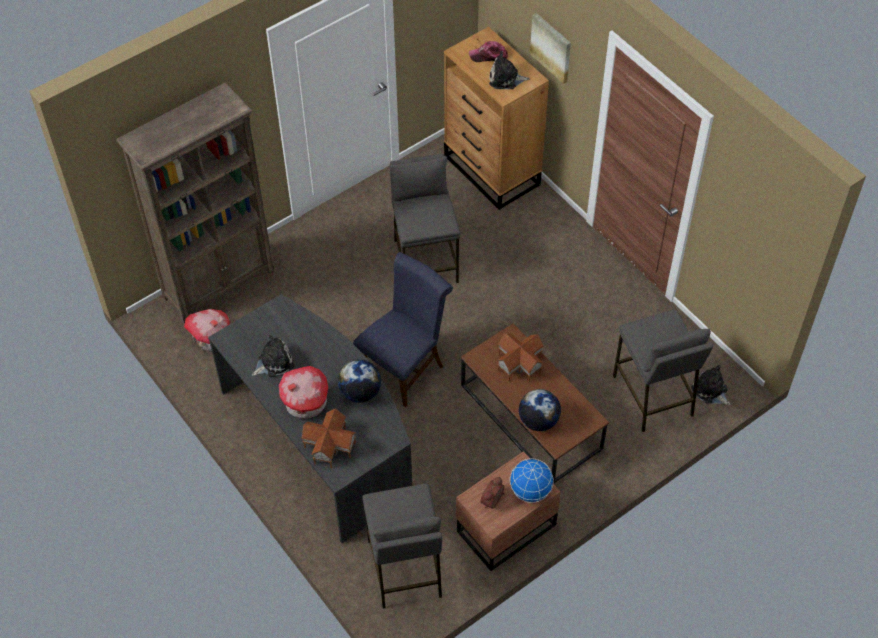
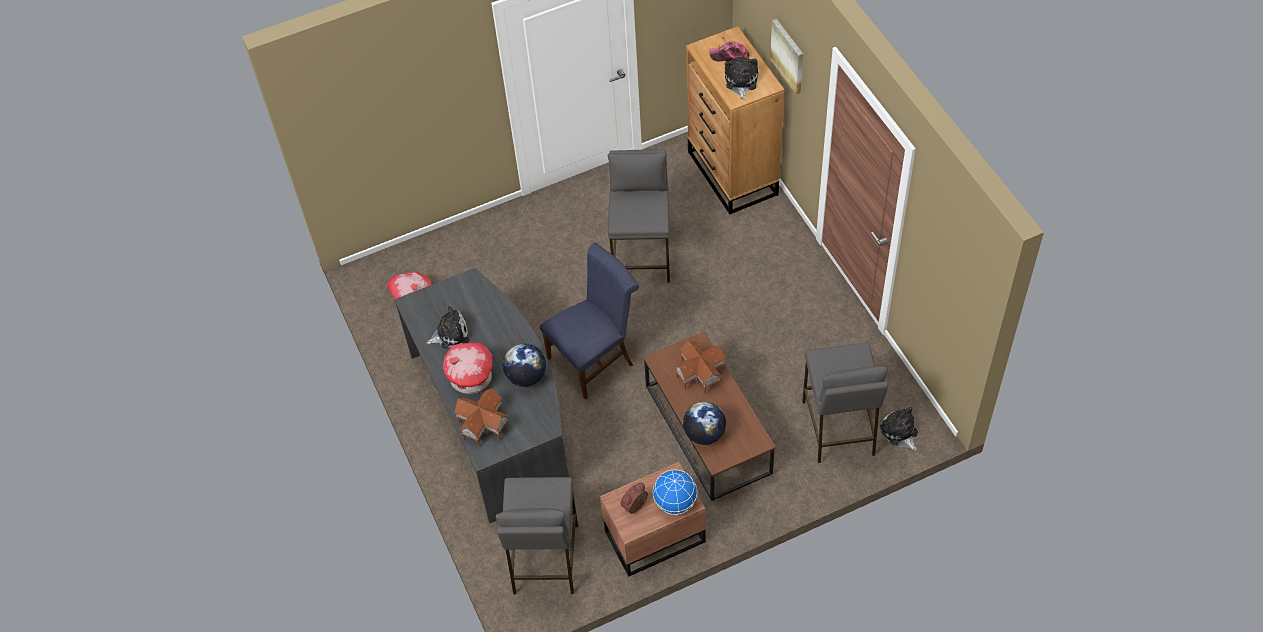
camera: 15 degrees right, 0 degrees up
(219, 283) = (435, 249): brown bookcase -> none
(506, 79) = (740, 82): plush toy -> plush toy turned 75 degrees clockwise

